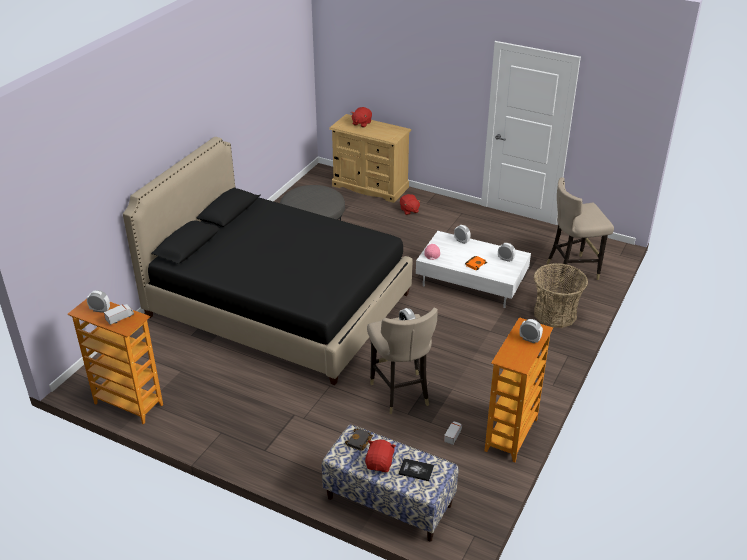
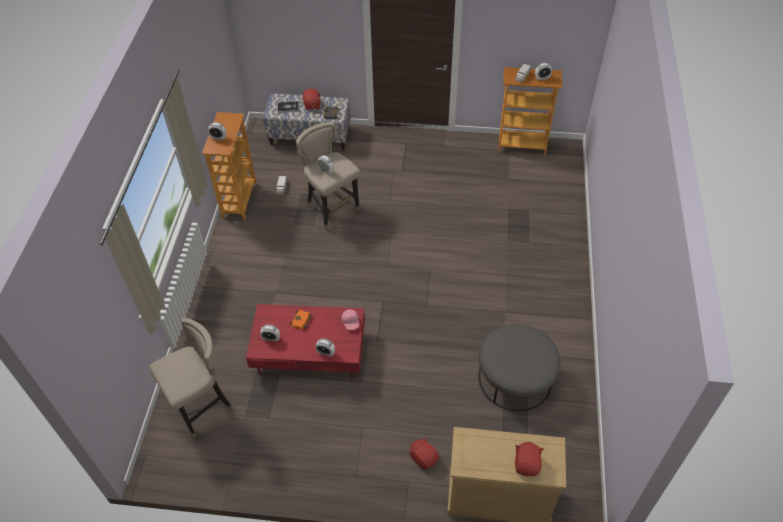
camera: 160 degrees right, 15 degrees up
(279, 305) = (479, 262): black bed -> none
(471, 282) = (310, 350): white coffee table -> red coffee table
(555, 314) = (216, 333): basket -> none

